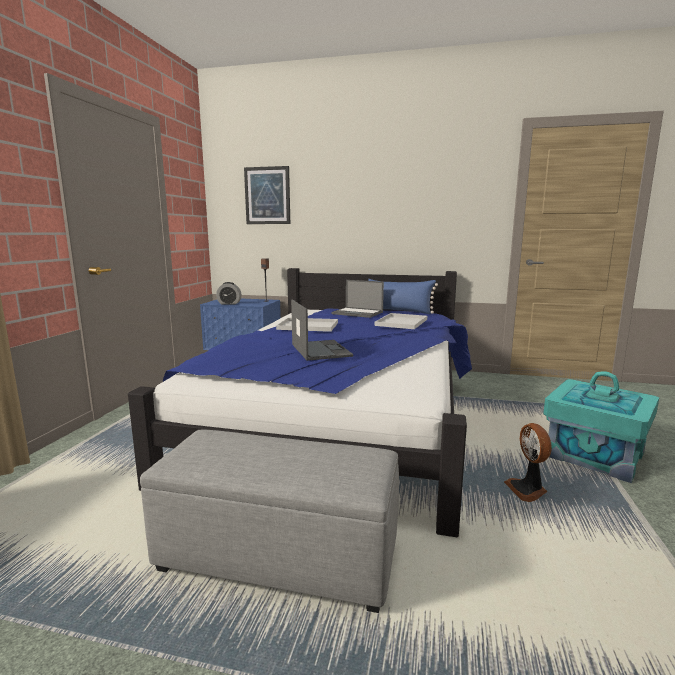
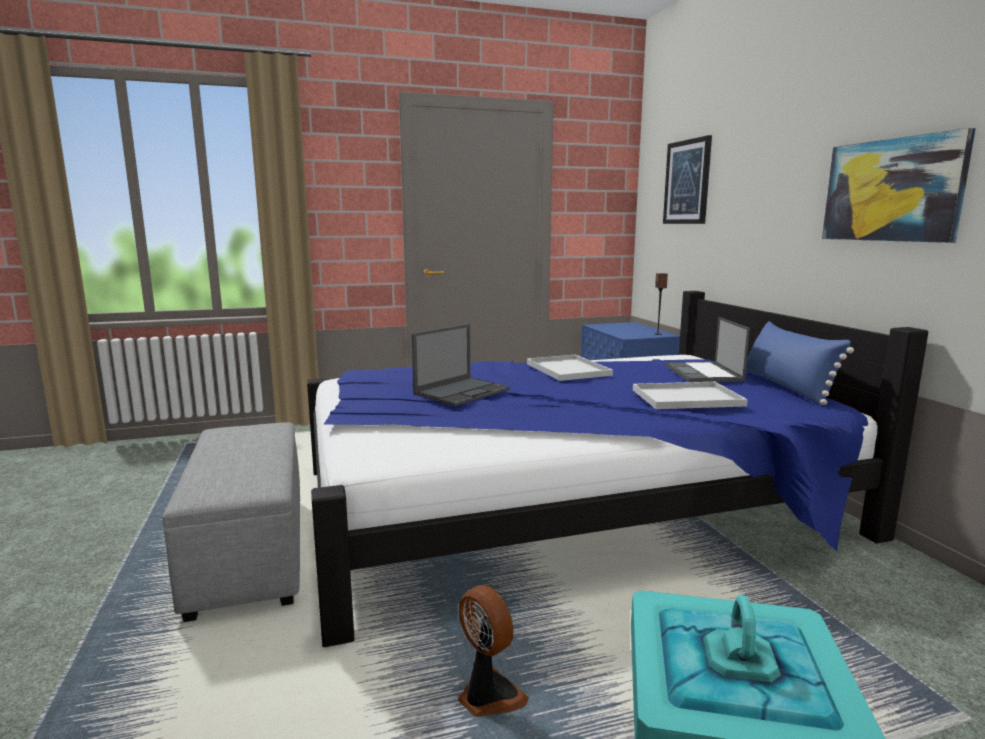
camera: 60 degrees right, 0 degrees up
(229, 303) = (608, 329): alarm clock -> none
(427, 207) = (892, 190): none -> picture
(527, 490) = (488, 696): fan -> fan turned 90 degrees clockwise

